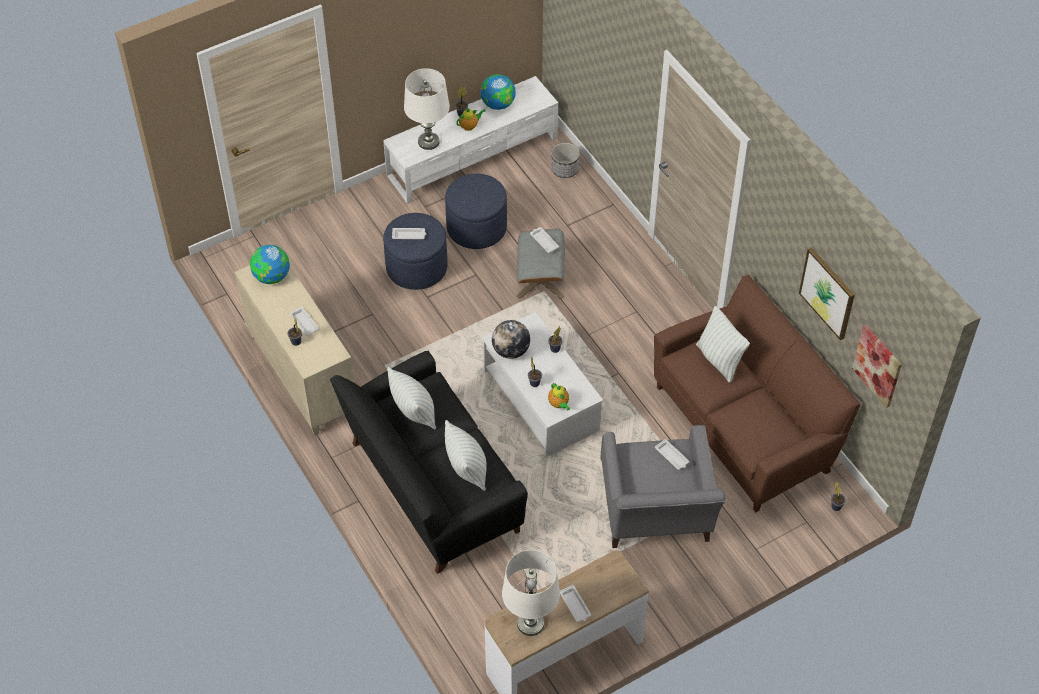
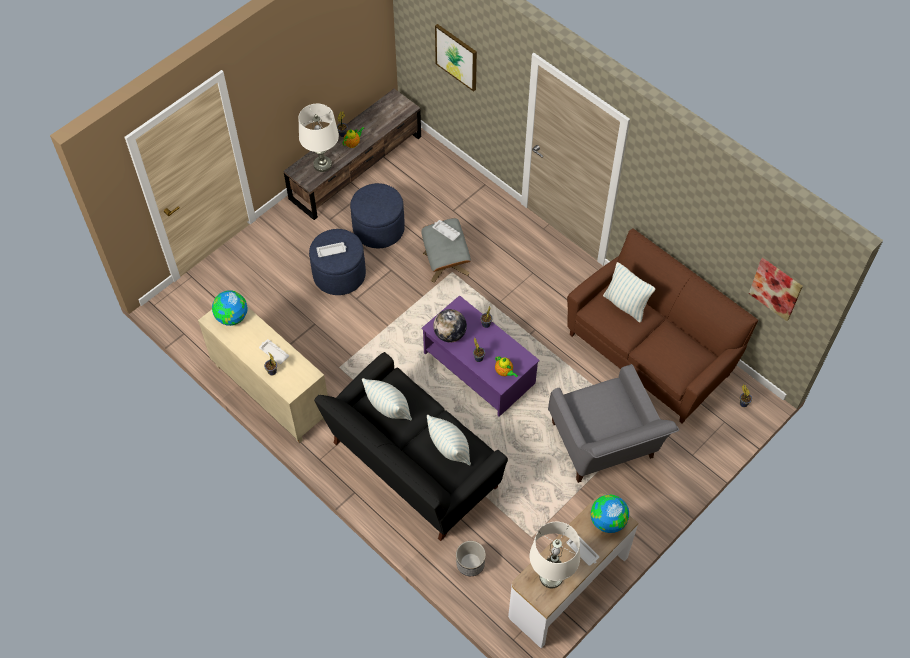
camera: 15 degrees left, 5 degrees up
(473, 156) = (356, 167): white tv stand -> brown tv stand
(497, 104) = (370, 119): globe -> globe (607, 521)
(540, 400) = (478, 368): white coffee table -> purple coffee table
(564, 169) = (435, 162): planter -> planter (470, 564)
(672, 456) = (611, 396): white tray -> none
(827, 293) = (720, 236): picture -> picture (456, 57)

